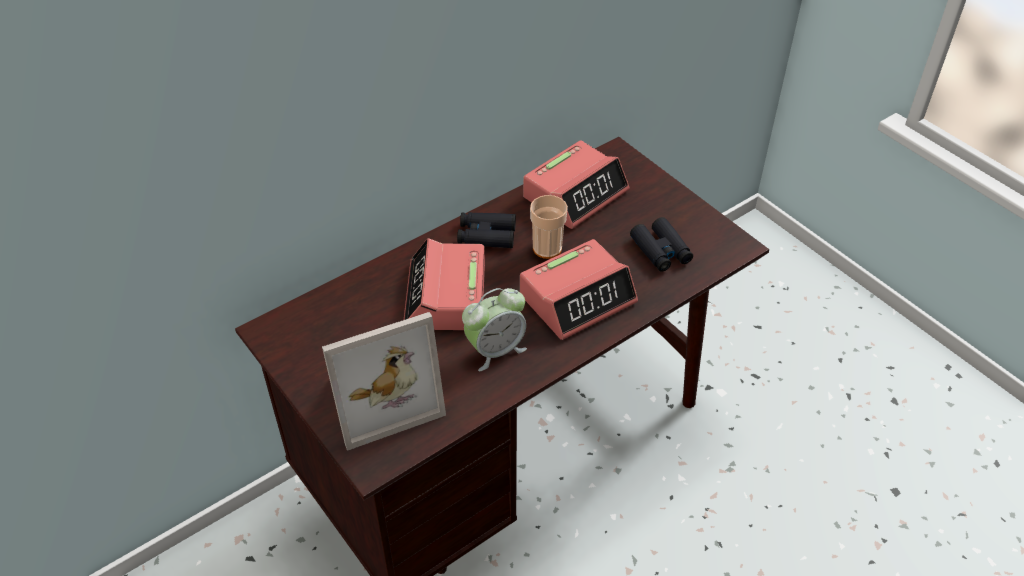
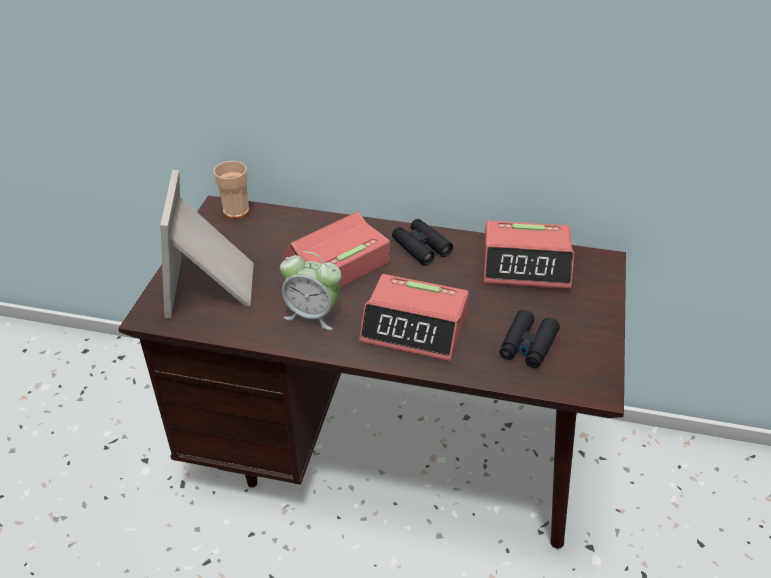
camera: 50 degrees right, 5 degrees down
(381, 396) = (213, 285): picture frame -> picture frame turned 60 degrees clockwise
(547, 248) = (447, 283): cup -> cup (236, 211)

